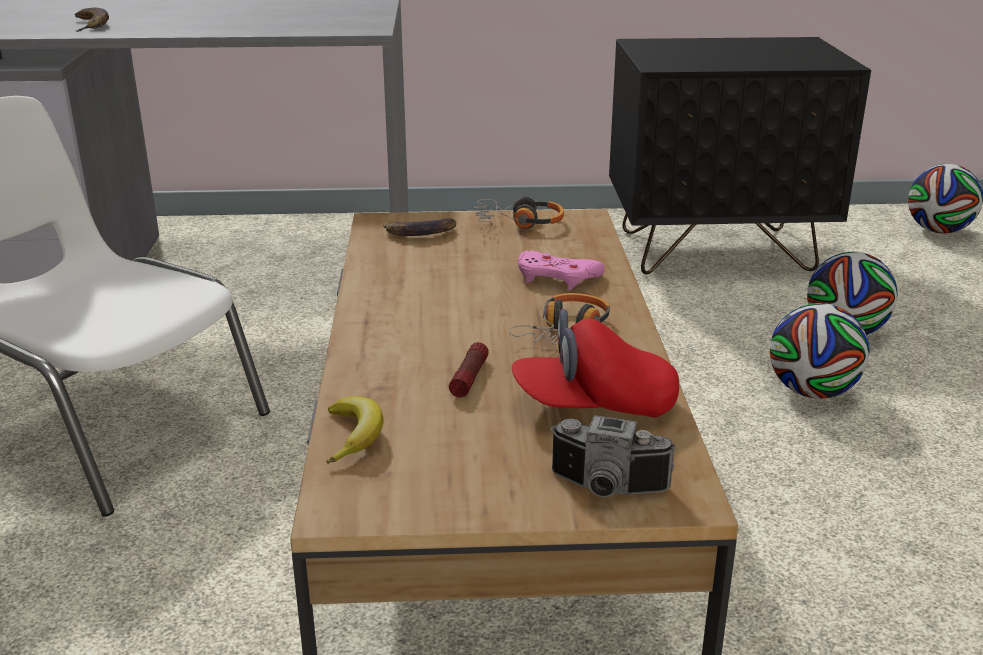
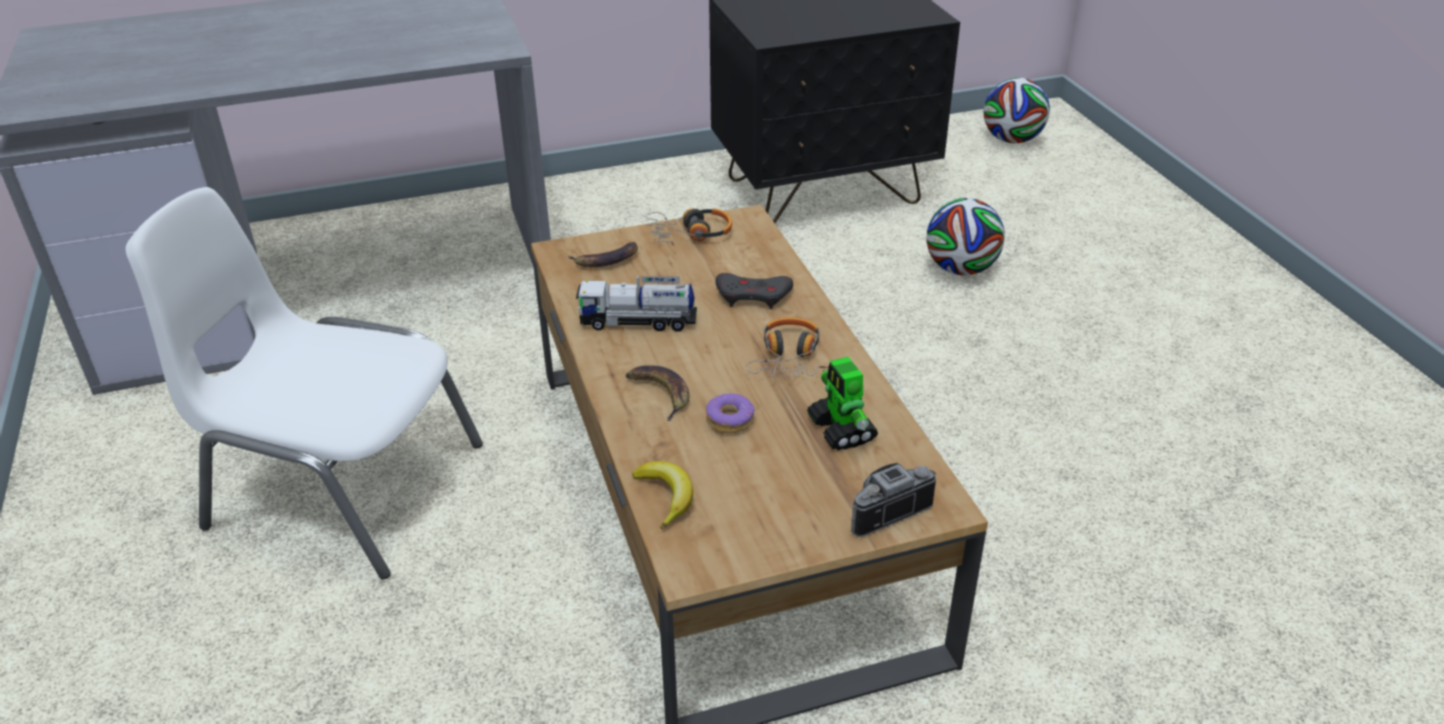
camera: 15 degrees left, 10 degrees up
(90, 25) = (200, 71): banana -> banana (659, 393)
(421, 283) = (638, 322): none -> toy truck
(469, 378) = (730, 420): flashlight -> donut
(557, 277) = (753, 296): pink game controller -> grey game controller
(594, 405) = (841, 430): red cap -> toy robot
(606, 490) = (883, 509): camera -> camera turned 150 degrees clockwise
(812, 392) = (950, 337): football -> none

